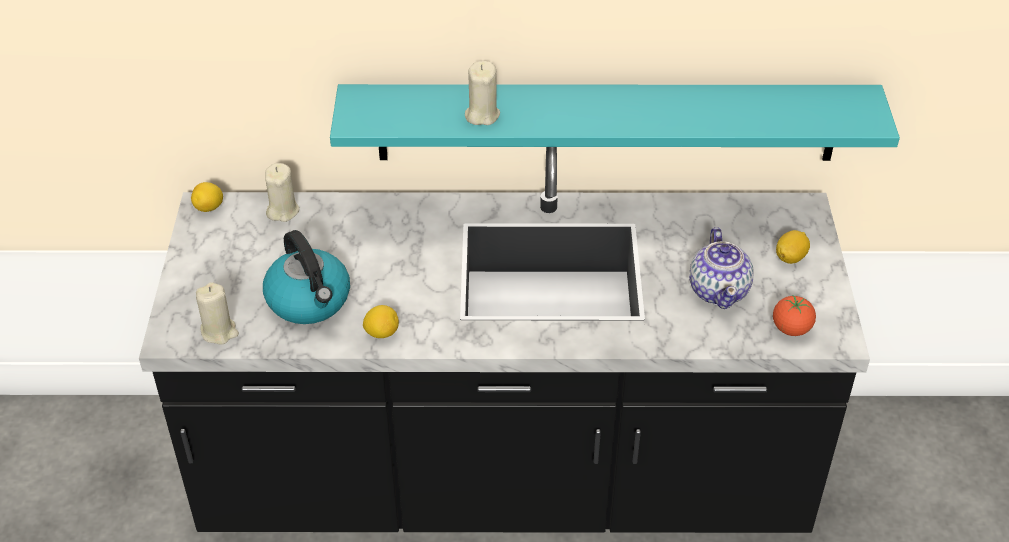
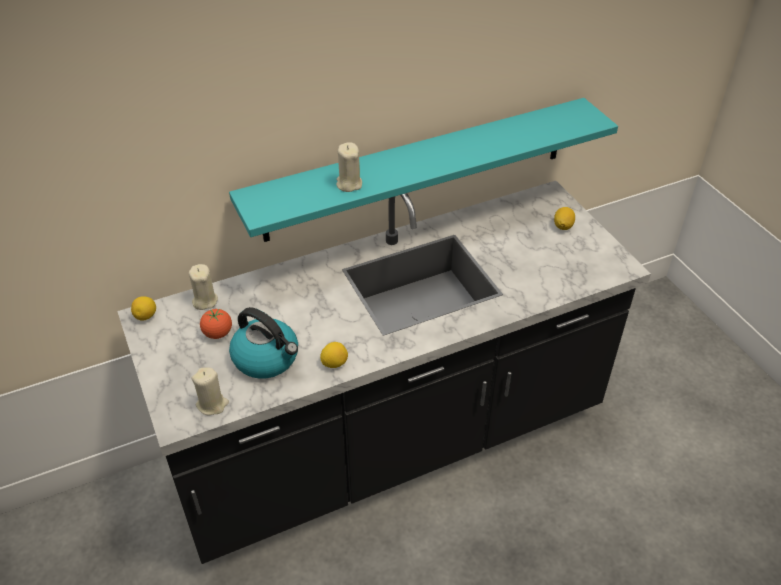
camera: 25 degrees left, 0 degrees up
(719, 290) = (535, 260): teapot -> none
(791, 329) = (594, 270): tomato -> tomato (218, 333)

